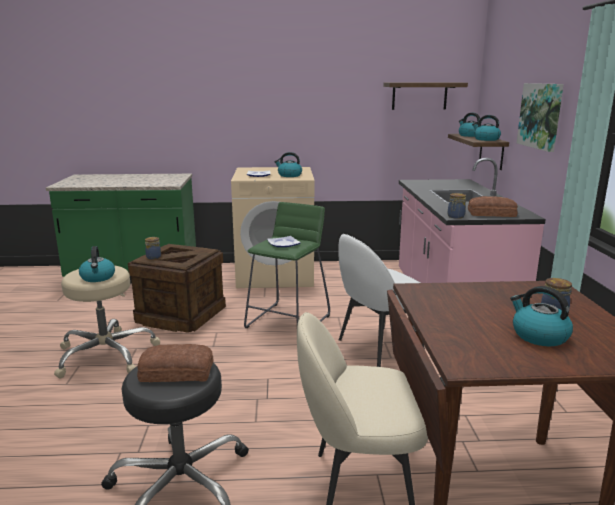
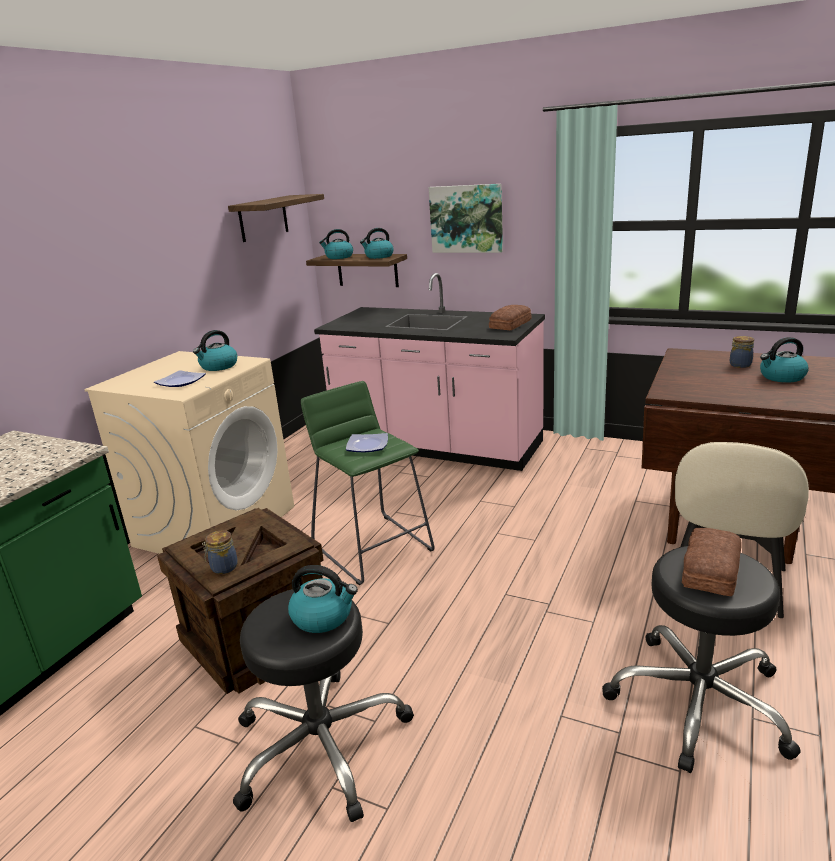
camera: 60 degrees left, 5 degrees up
(106, 354) = (320, 745): beige stool -> black stool
(378, 348) = (489, 507): white chair -> none
(455, 217) = (508, 336): jar -> none

